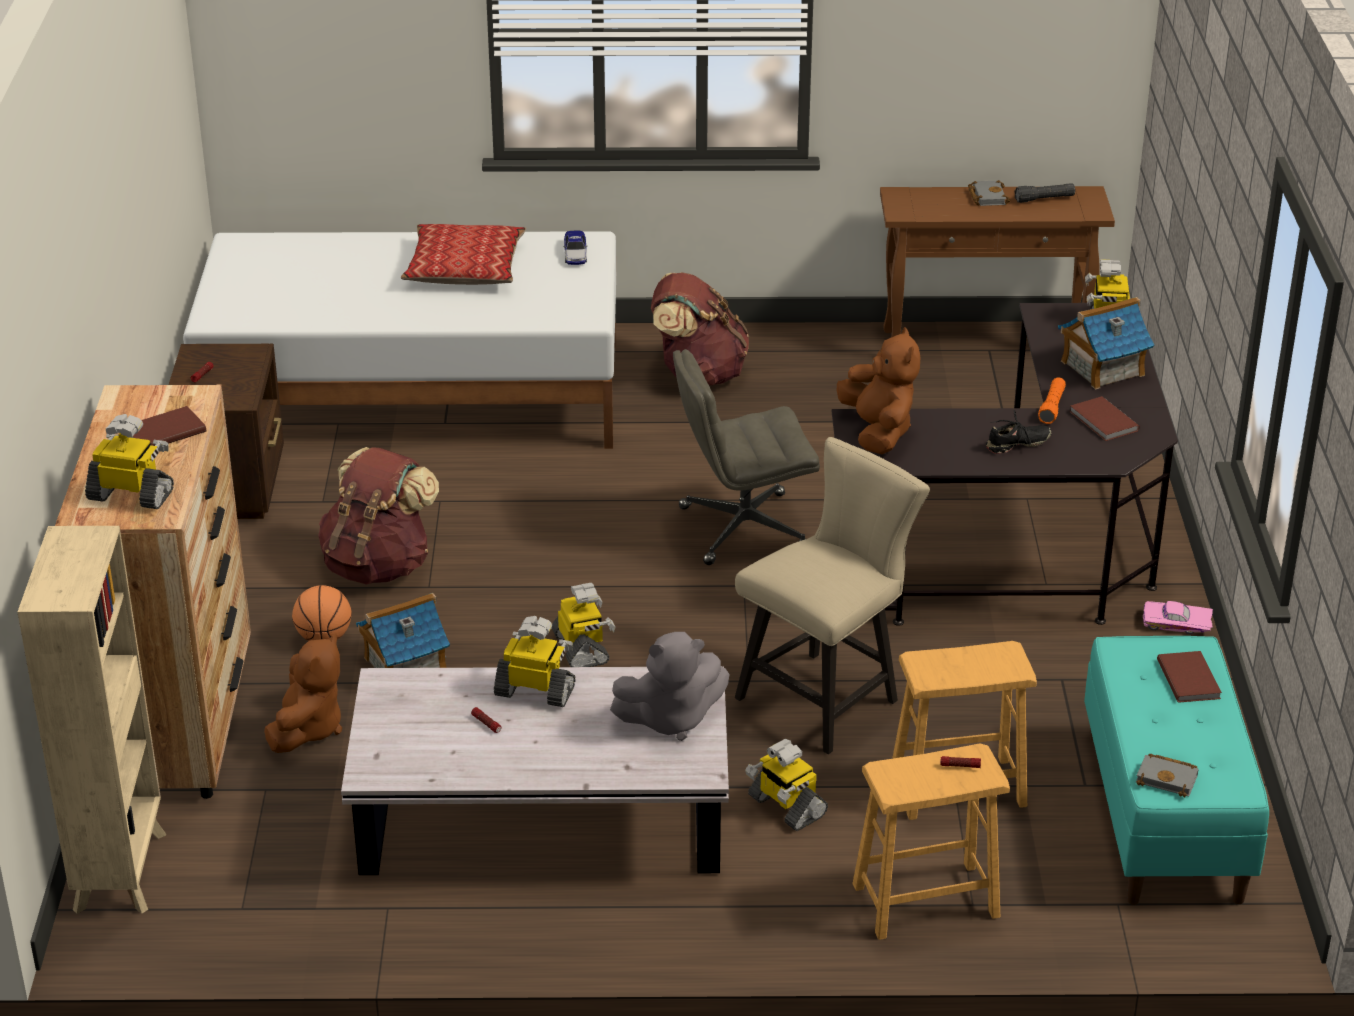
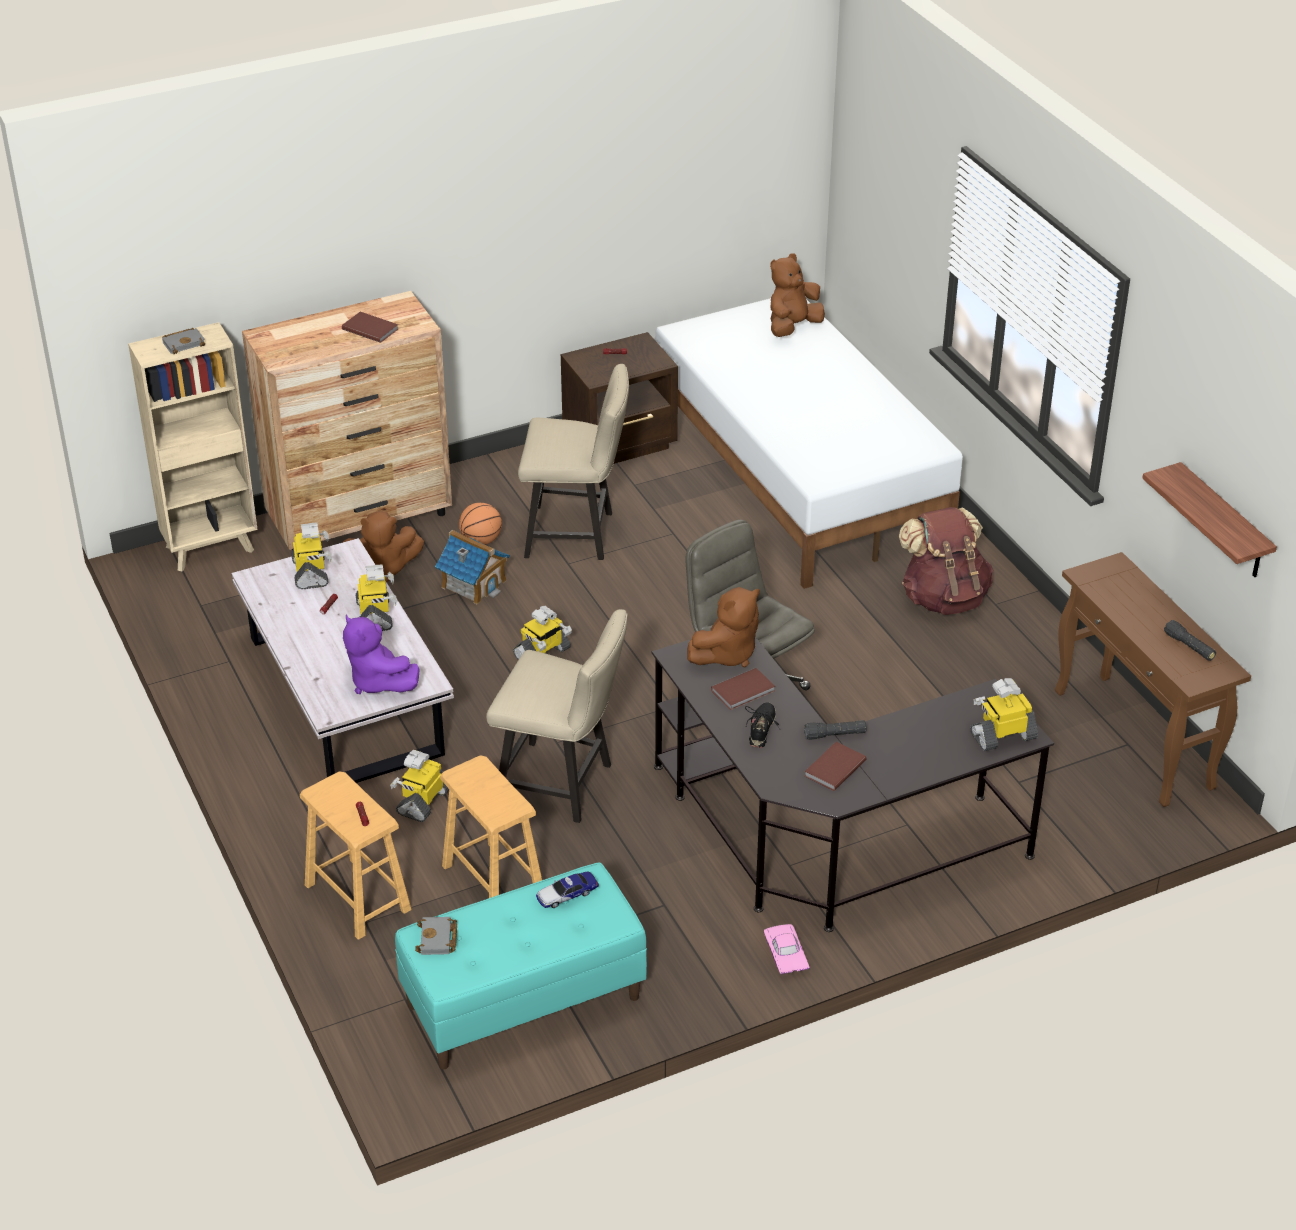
camera: 65 degrees right, 5 degrees up
(132, 495) = (293, 342): toy robot -> toy robot (311, 573)
(285, 254) = (792, 327): none -> brown plush toy
(379, 565) = (577, 534): brown backpack -> beige chair
(465, 268) = (842, 406): pillow -> none
(575, 253) = (909, 446): toy car -> toy car (567, 894)
(670, 719) = (378, 682): grey plush toy -> purple plush toy
(986, 196) = (1162, 613): grey book -> grey book (184, 343)
(1017, 445) = (762, 730): black shoe -> black shoe turned 120 degrees counterclockwise
(1019, 68) = (1224, 523): none -> shelf
(1052, 407) = (835, 735): orange flashlight -> black flashlight
(1101, 368) = (922, 748): toy house -> none
(1189, 678) = (575, 925): brown book -> brown book (744, 691)

